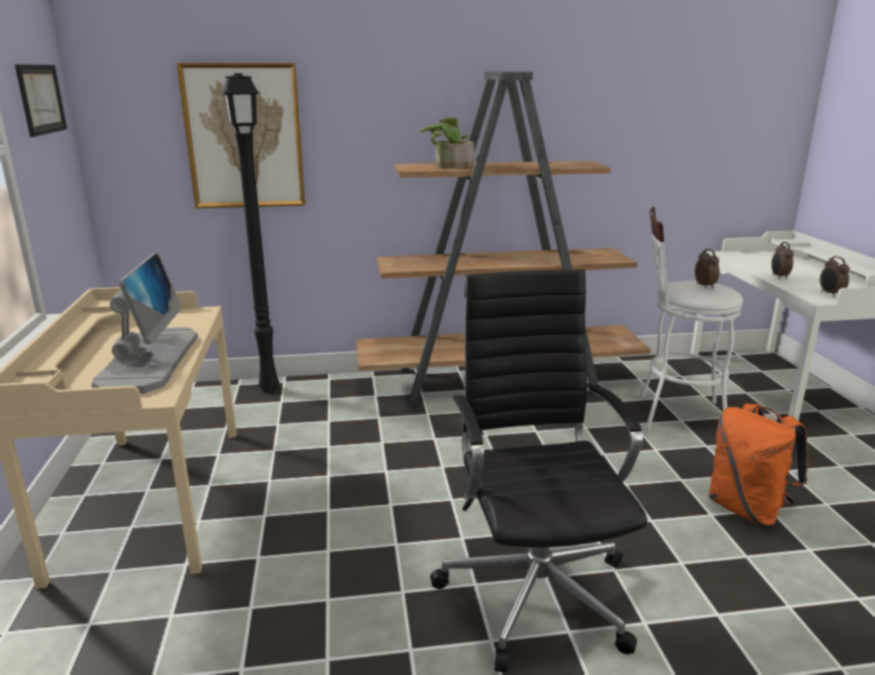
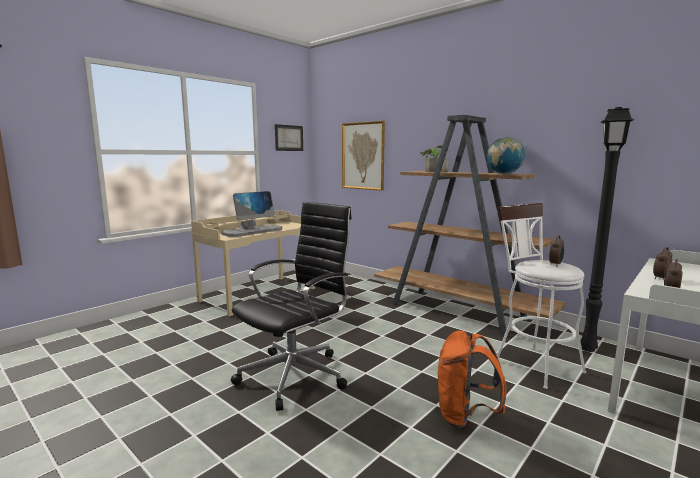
camera: 50 degrees right, 10 degrees down
(270, 388) = (355, 280): black floor lamp -> black floor lamp (589, 349)
(574, 165) = (504, 174): none -> globe

